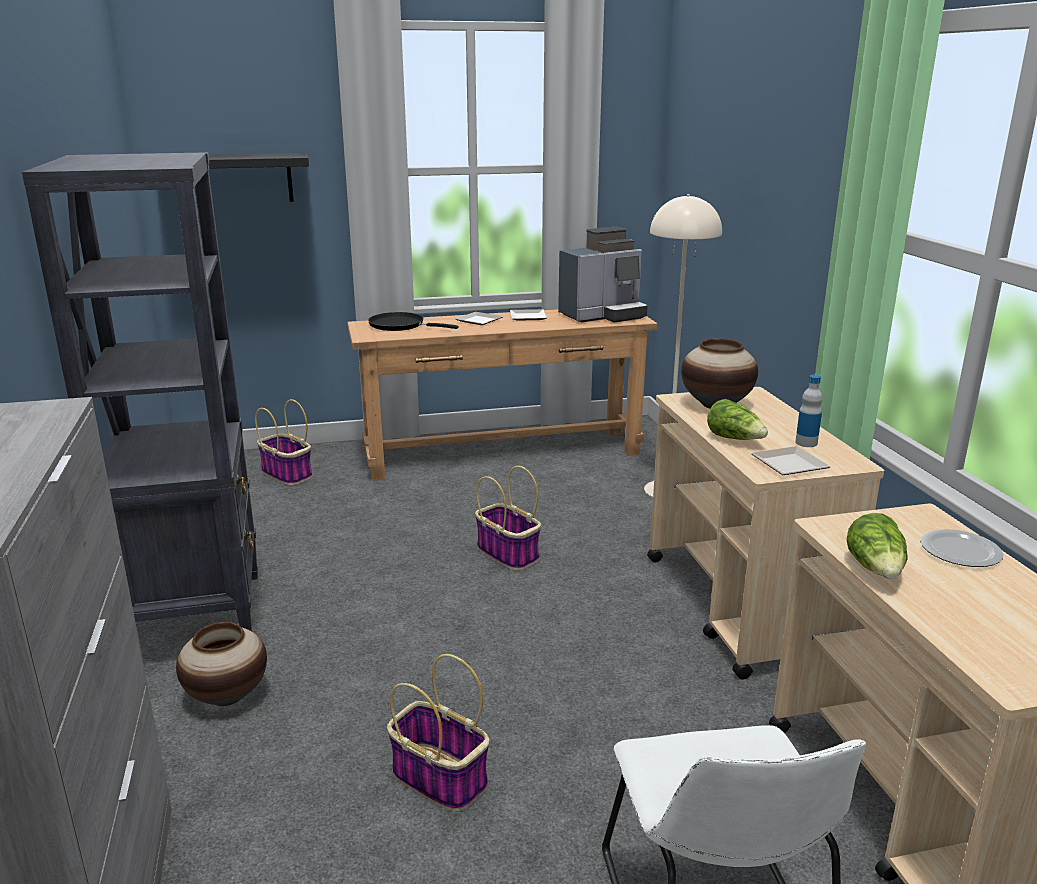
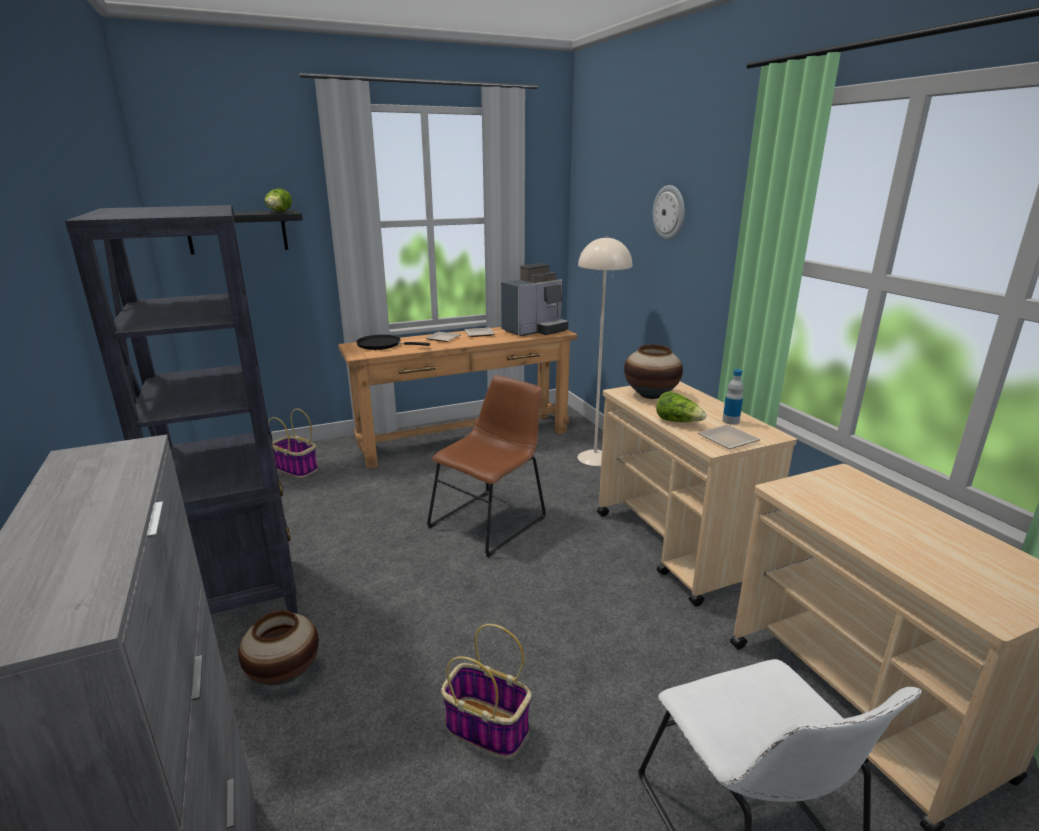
camera: 10 degrees left, 0 degrees up
(509, 554) = (491, 520): basket -> brown chair
(772, 164) = (669, 212): none -> wall clock
(876, 570) = (837, 523): lettuce -> lettuce (279, 212)
(959, 550) = (886, 501): plate -> none

